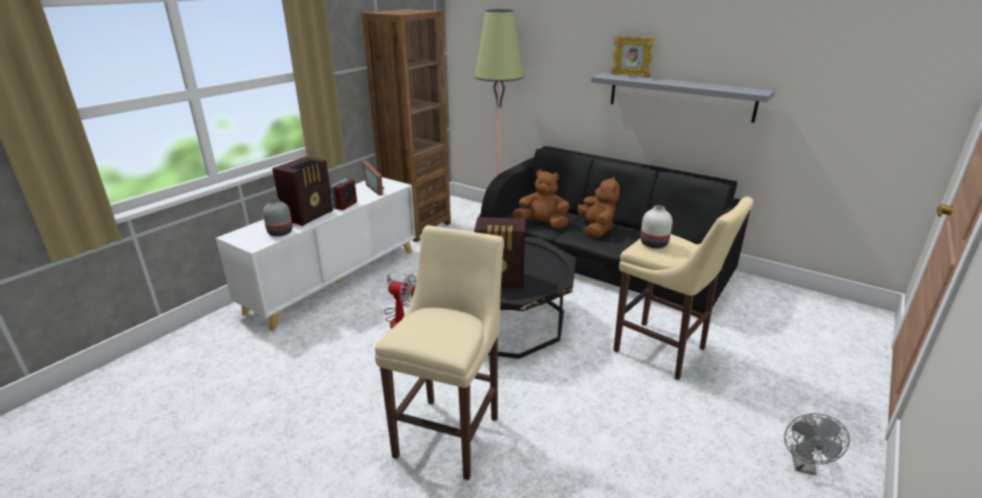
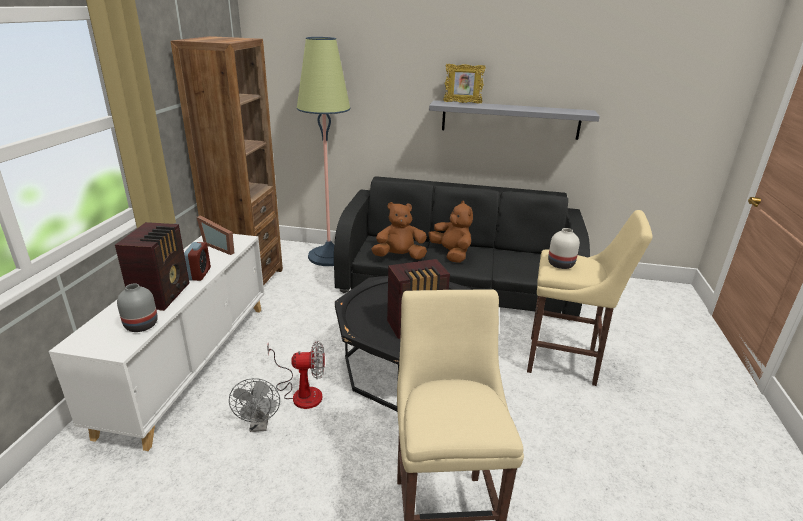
camera: 25 degrees left, 0 degrees up
(804, 466) = (733, 436): grey fan -> grey fan (259, 425)

